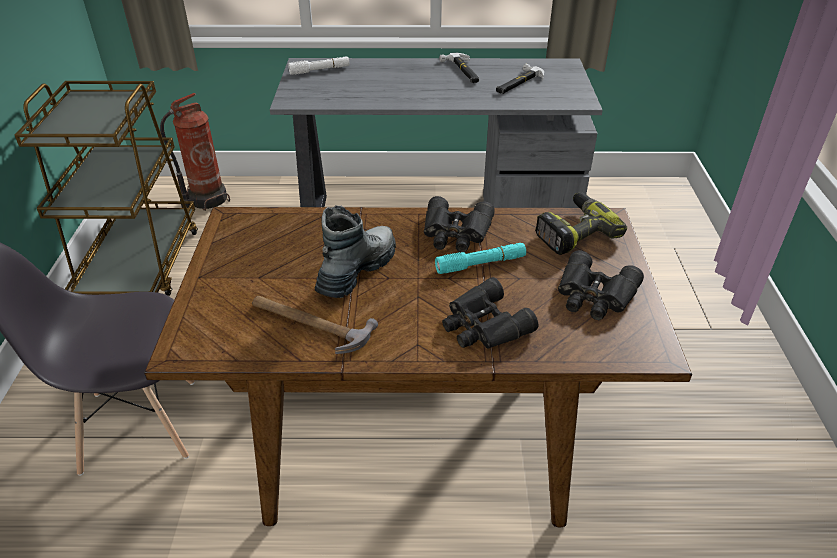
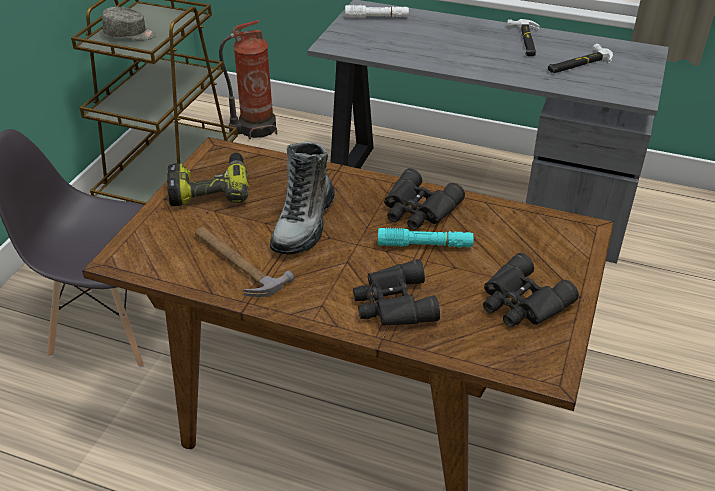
camera: 20 degrees right, 0 degrees up
(77, 122) = (130, 34): none -> grey cap
(357, 270) = (304, 224): boot -> boot turned 150 degrees clockwise
(573, 231) = (540, 234): power drill -> power drill (210, 189)

